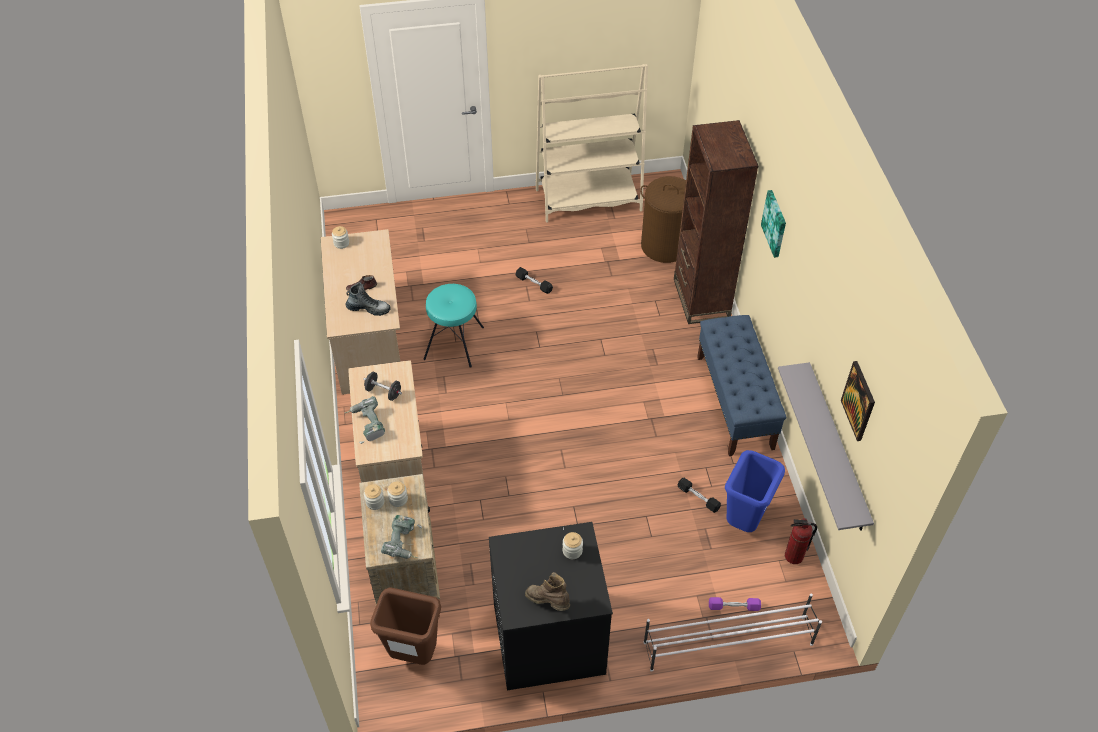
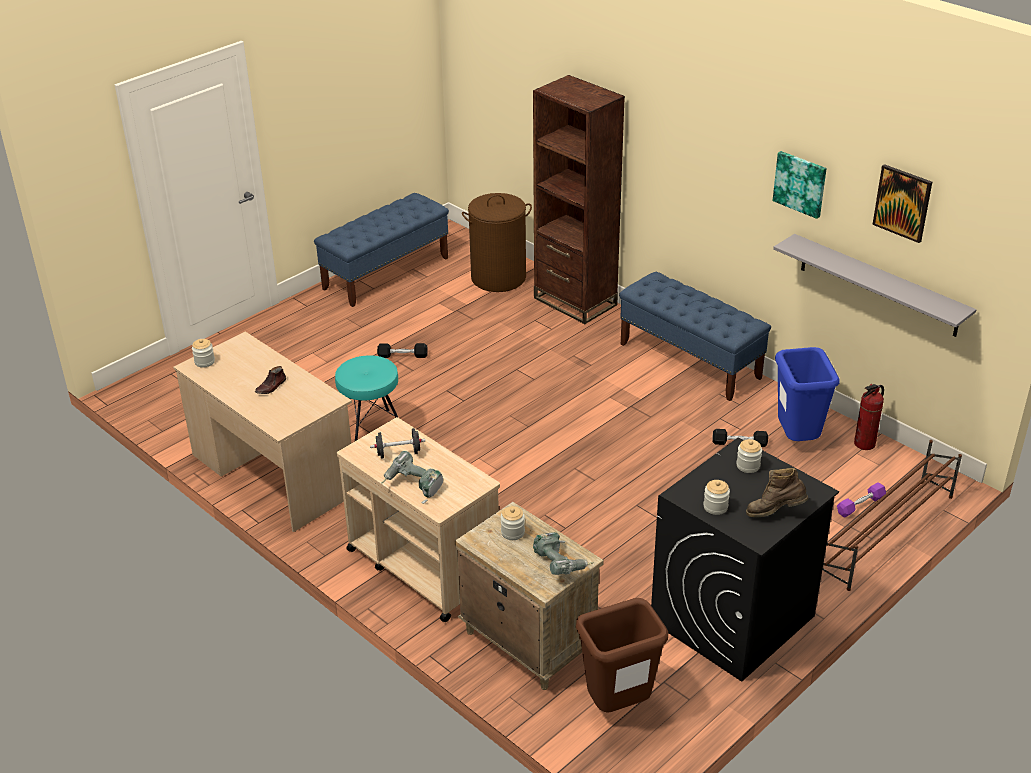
camera: 35 degrees left, 15 degrees down
(368, 308) = (299, 399): boot -> none
(375, 502) = (491, 547): jar -> jar (715, 507)
(588, 200) = (386, 273): beige bookcase -> blue bench
(727, 643) = (886, 534): white shoe rack -> brown shoe rack
(775, 223) = (675, 136): picture -> picture (800, 183)

